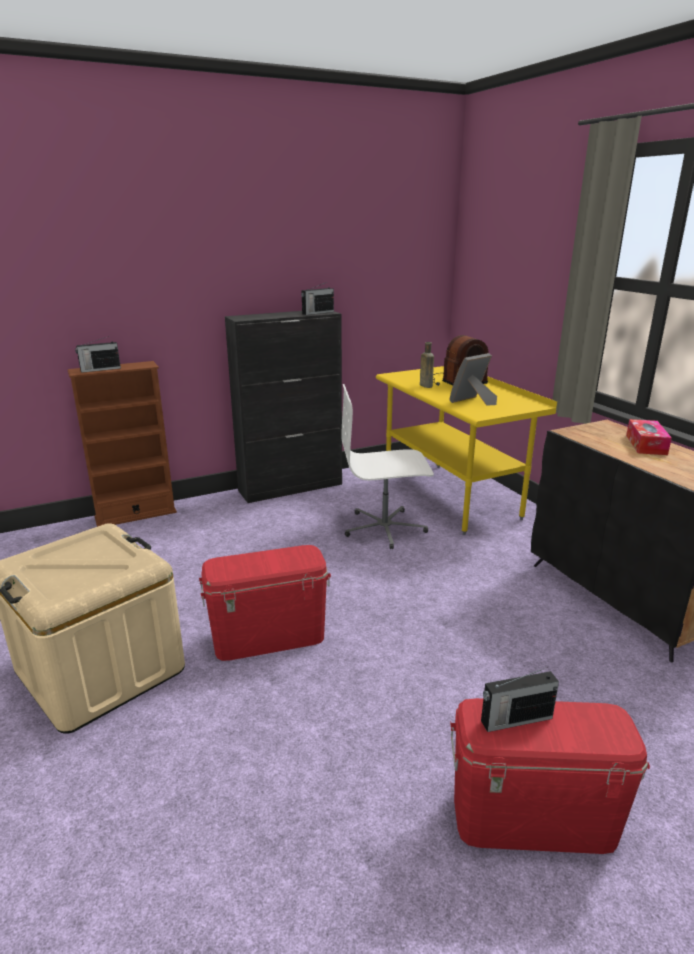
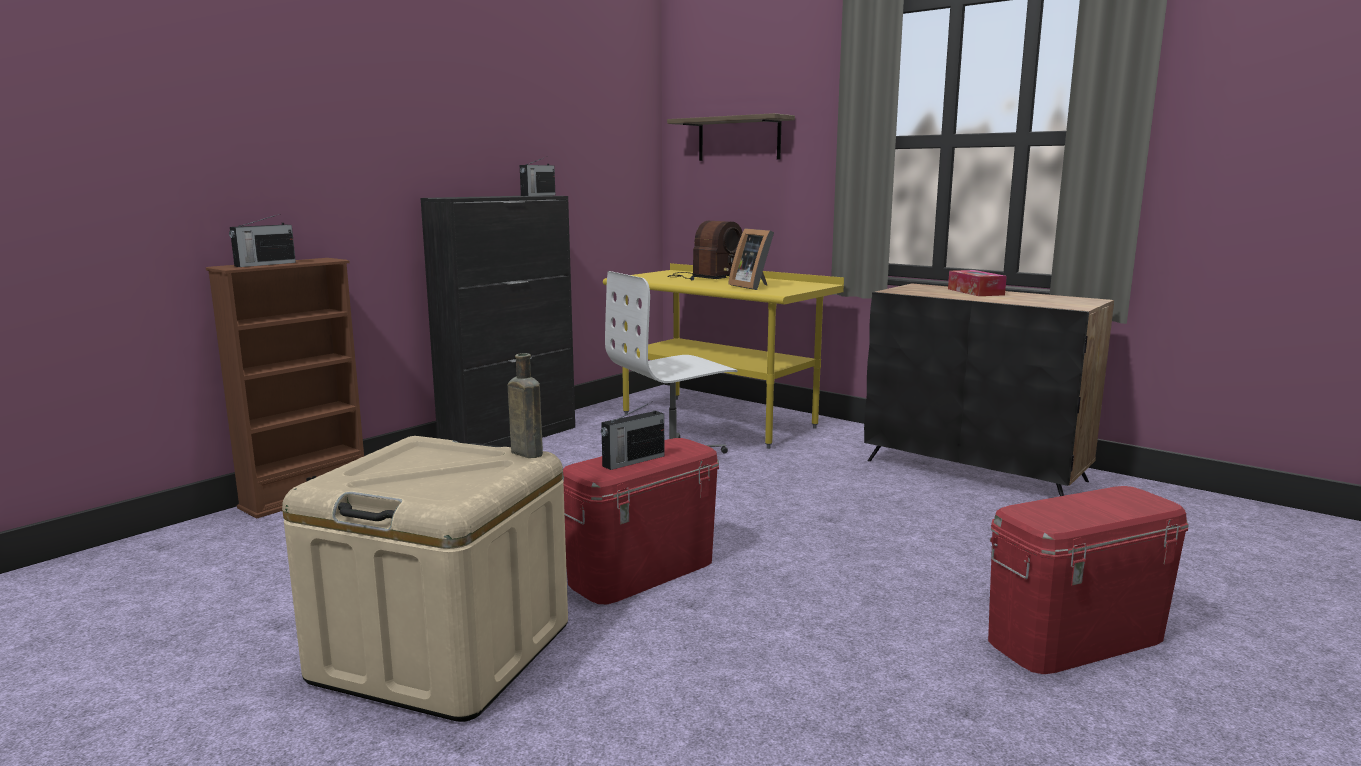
camera: 25 degrees left, 10 degrees down
(425, 385) = (678, 281): brown bottle -> brown bottle (525, 452)
(472, 402) = (753, 286): picture frame -> picture frame turned 60 degrees counterclockwise
(505, 262) = (739, 139): none -> shelf
(515, 719) = (1060, 510): radio -> radio (632, 461)

